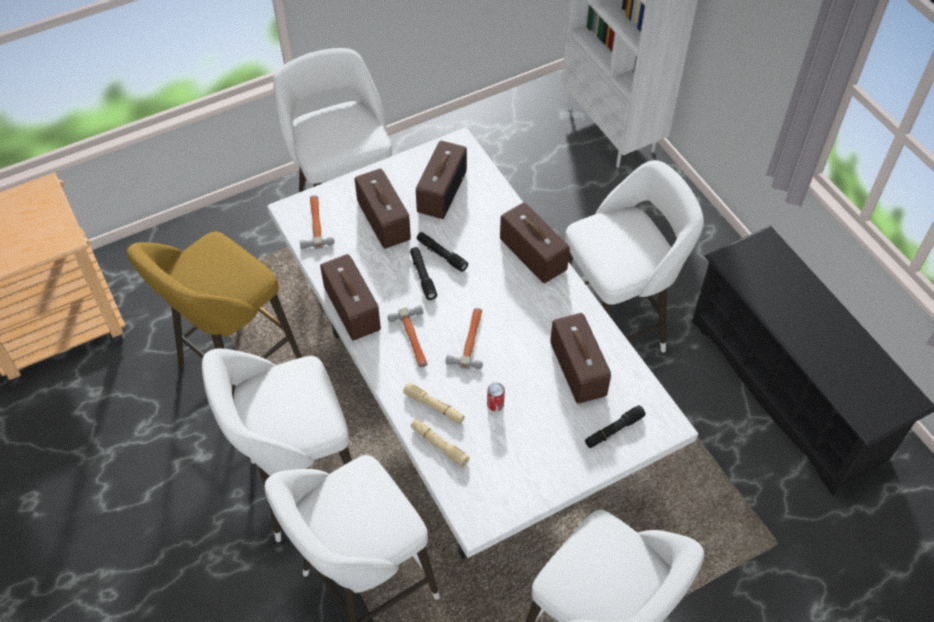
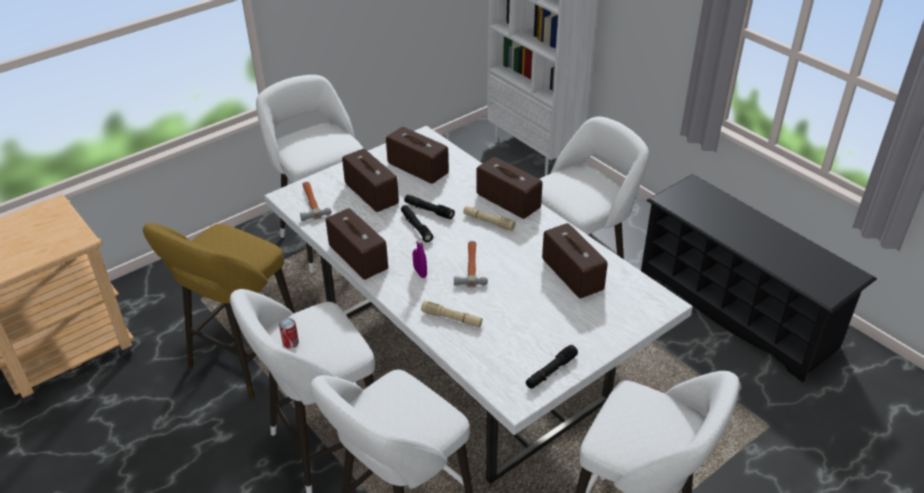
camera: 10 degrees left, 15 degrees down
(414, 340) = (420, 272): hammer -> purple spray bottle
(439, 445) = (464, 346): beige flashlight -> beige flashlight (488, 222)
(441, 191) = (416, 168): radio -> radio turned 60 degrees counterclockwise
(495, 404) = (507, 309): can -> can (290, 343)
(614, 430) = (618, 313): black flashlight -> black flashlight (551, 371)

